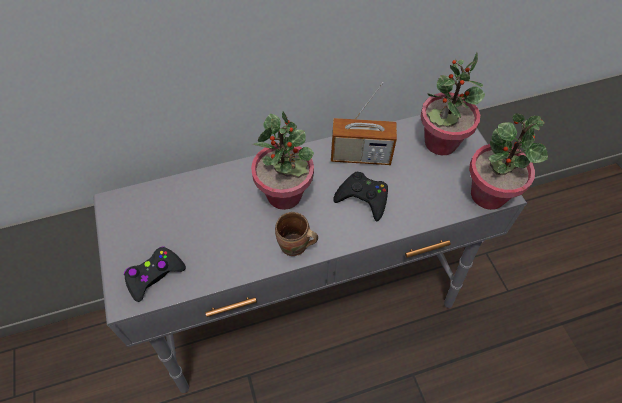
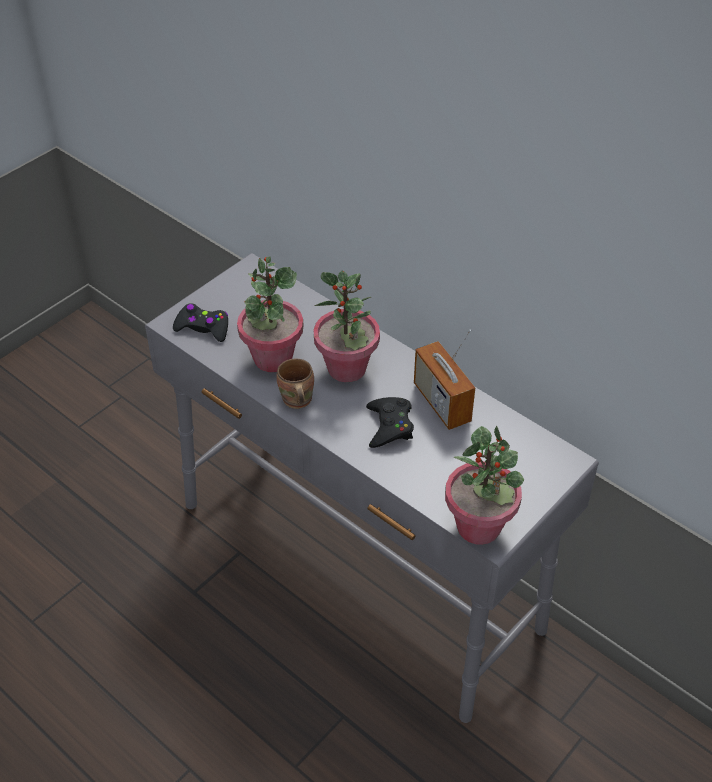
camera: 60 degrees right, 10 degrees down
(440, 143) = (518, 460): potted plant -> potted plant (272, 358)

